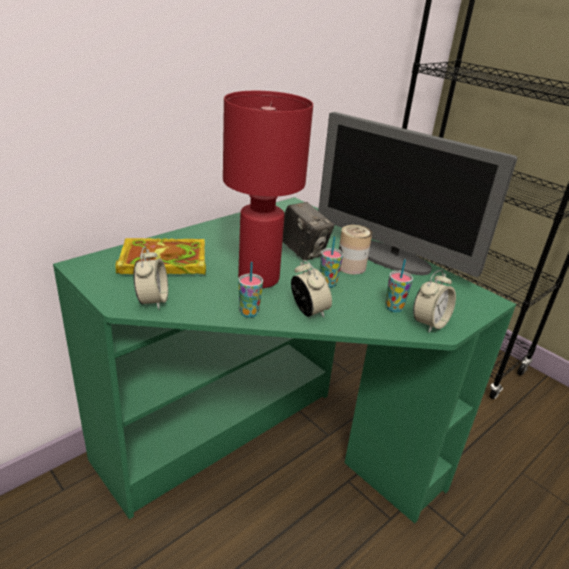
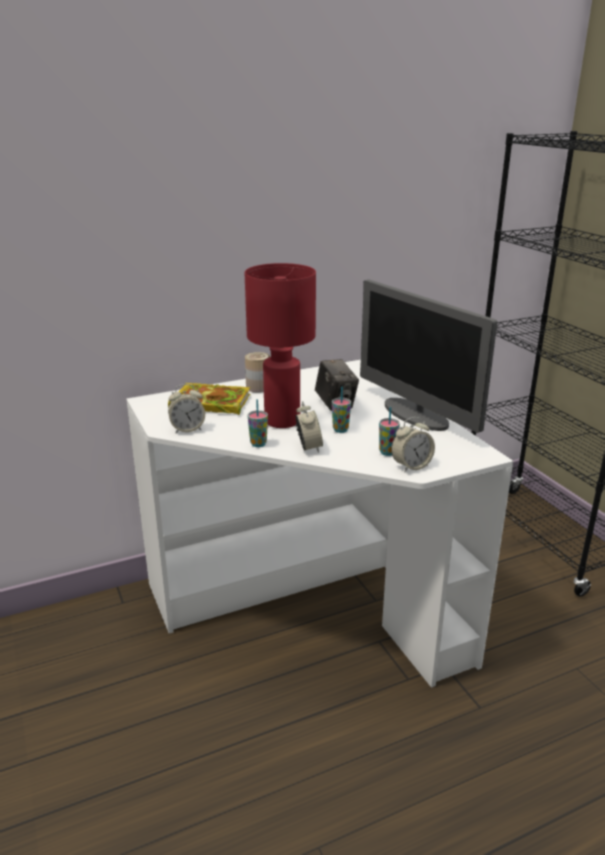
camera: 20 degrees right, 5 degrees down
(152, 301) = (187, 429): alarm clock -> alarm clock turned 60 degrees clockwise
(268, 453) = (310, 605): green desk -> white desk
(351, 267) = (372, 419): can -> can (258, 387)

